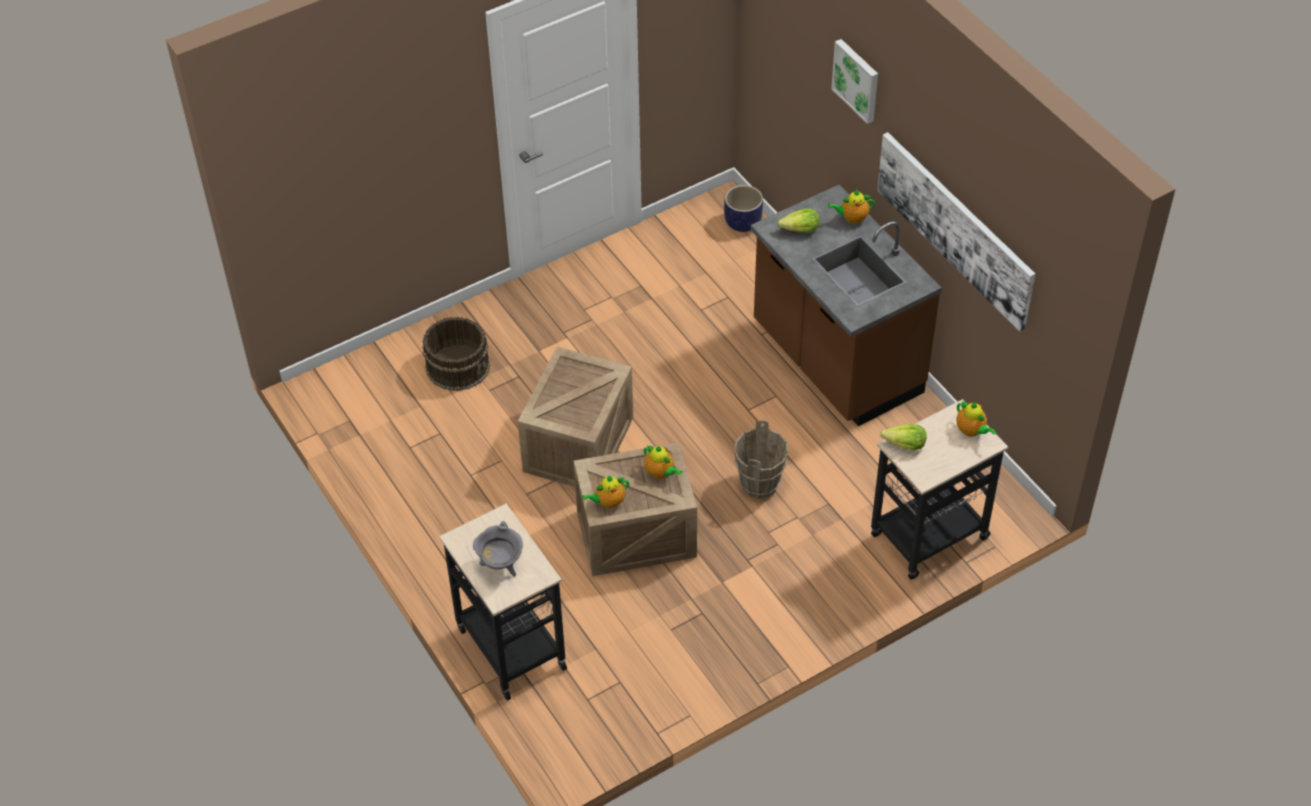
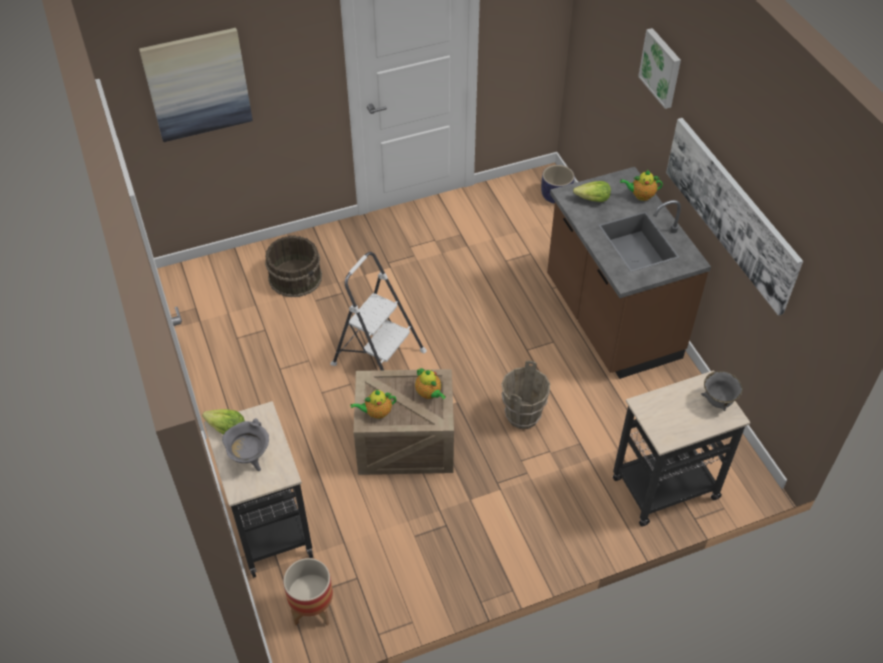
camera: 10 degrees right, 0 degrees up
(339, 164) = (197, 84): none -> picture
(578, 443) = (376, 355): crate -> white step ladder
(580, 721) = (312, 609): none -> planter
(904, 445) = (651, 405): lettuce -> lettuce (226, 428)
(971, 431) = (717, 402): teapot -> grey bowl

